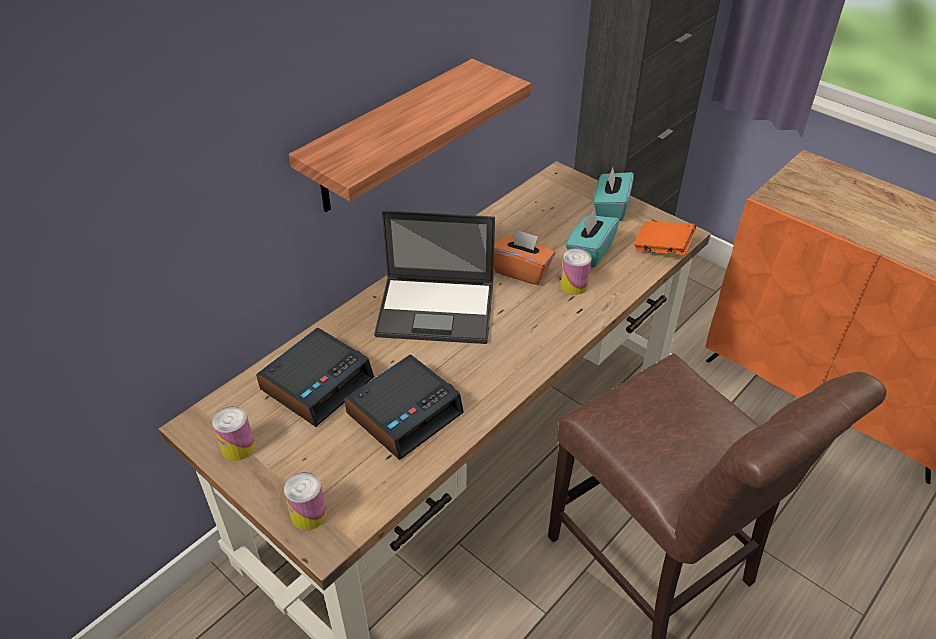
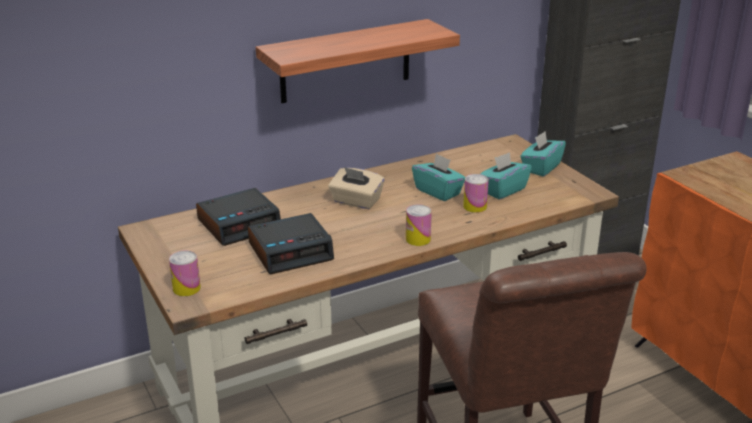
camera: 20 degrees right, 15 degrees down
(238, 447) = (163, 245): can -> can (418, 239)
(437, 309) = (356, 201): laptop -> beige tissue box
(521, 271) = (438, 191): orange tissue box -> turquoise tissue box
(662, 248) = (567, 198): orange book -> none

